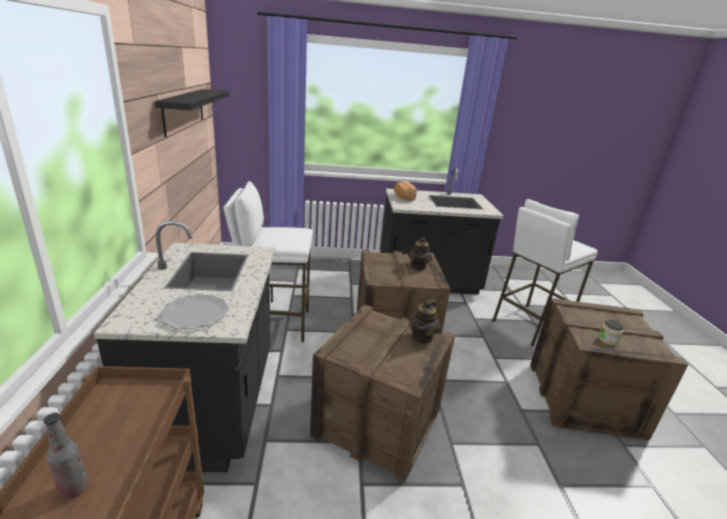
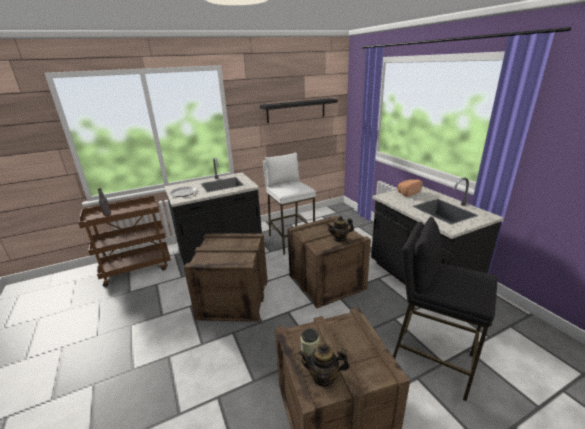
camera: 70 degrees right, 0 degrees up
(422, 337) = (243, 258): teapot -> teapot (323, 377)
(529, 324) = (431, 360): white stool -> black stool

